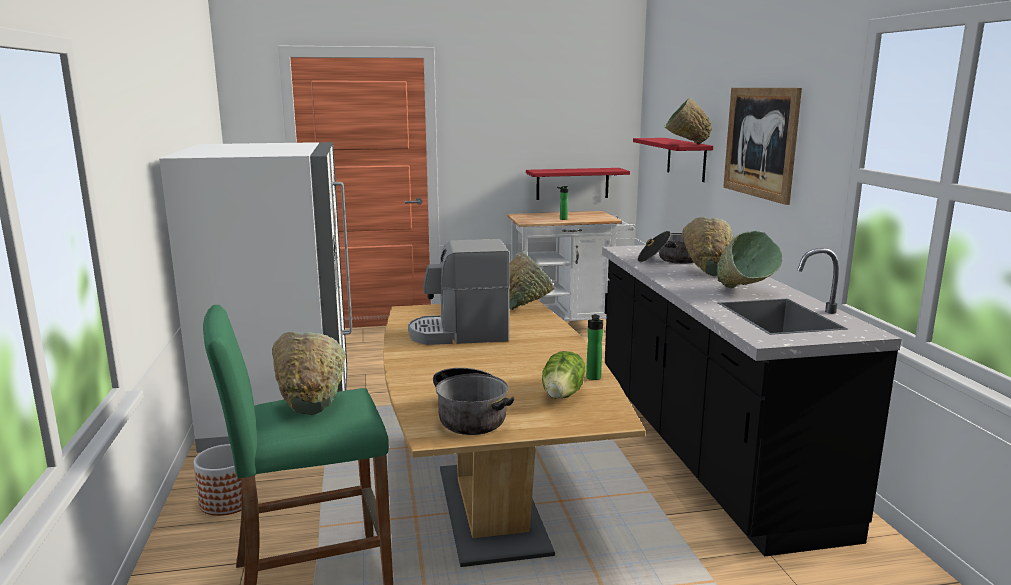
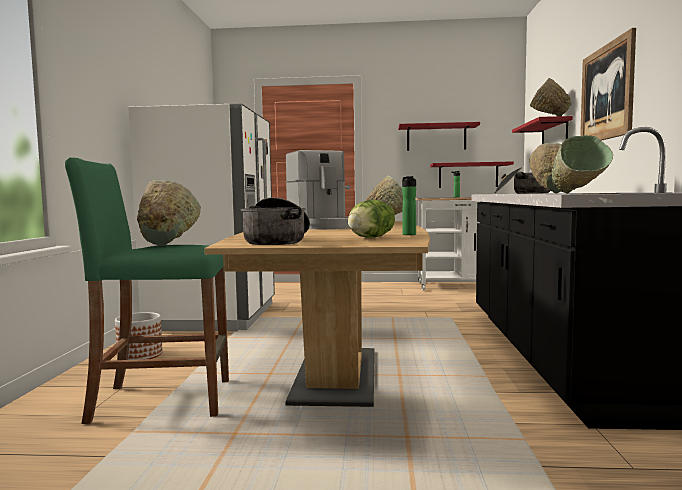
camera: 15 degrees right, 10 degrees down
(460, 334) = (321, 226): coffee machine -> coffee machine turned 120 degrees counterclockwise
(533, 135) = (436, 138): none -> red shelf

